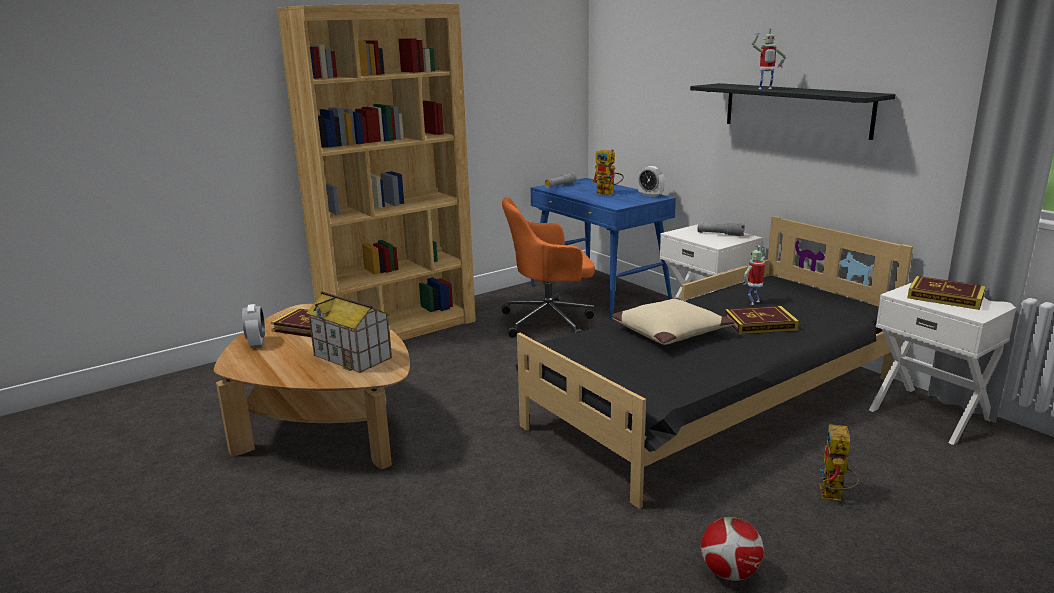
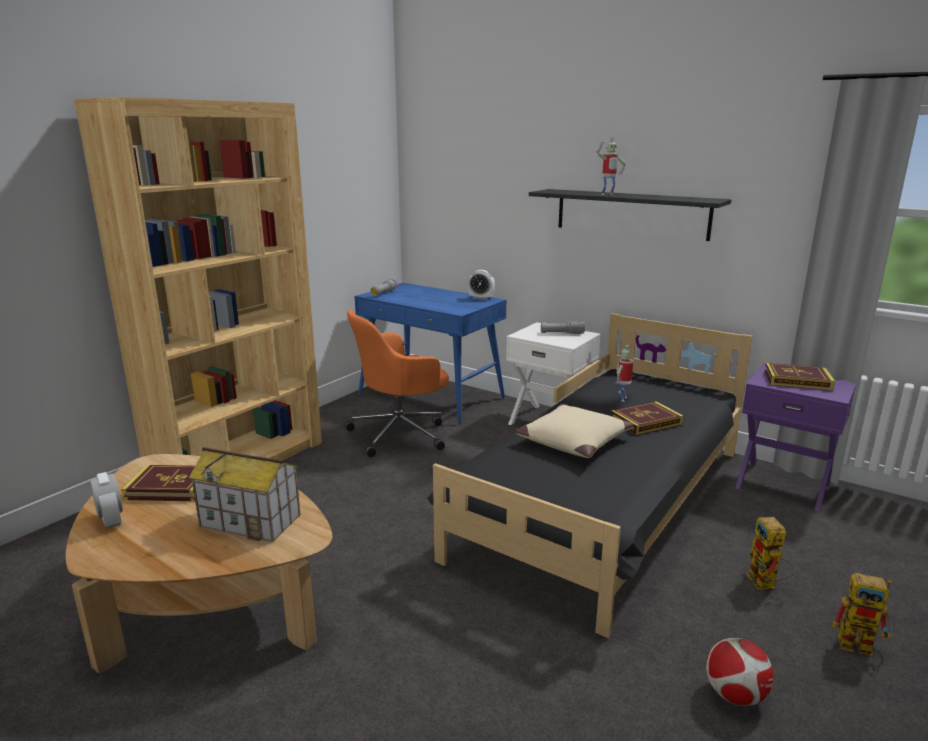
camera: 20 degrees left, 0 degrees up
(608, 194) = (440, 299): toy robot -> toy robot (862, 645)
(931, 414) = (783, 483): white nightstand -> purple nightstand

